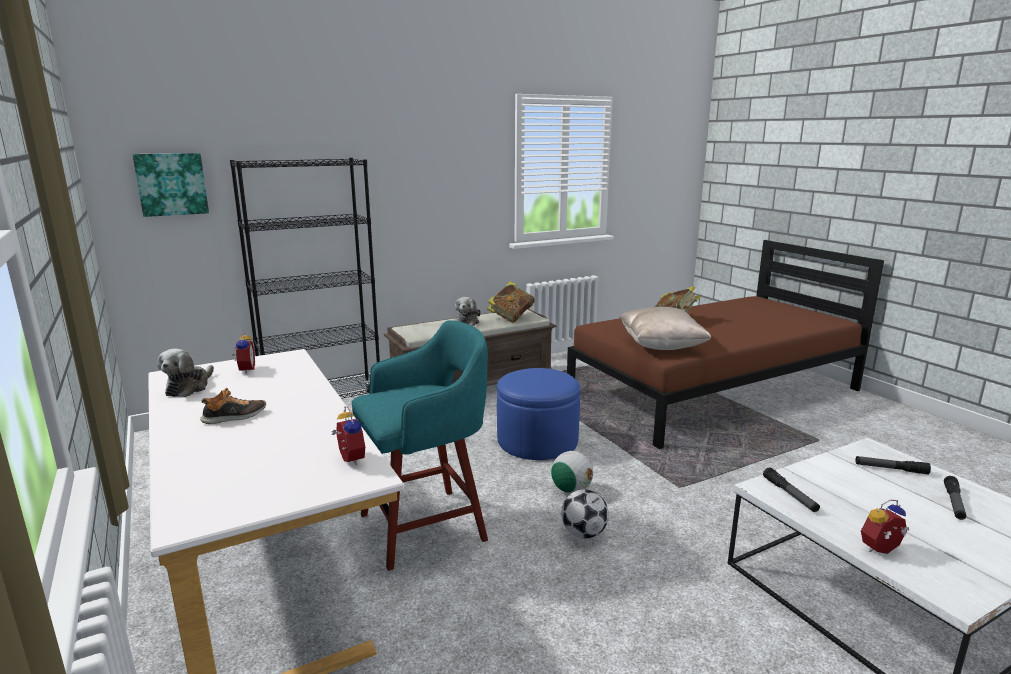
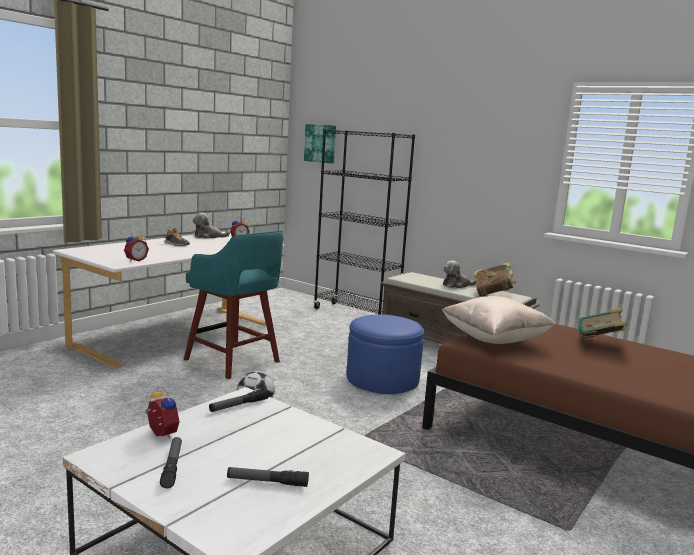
camera: 65 degrees right, 5 degrees down
(571, 490) = (313, 398): football -> none
(890, 469) = (326, 456): flashlight -> flashlight (172, 466)

